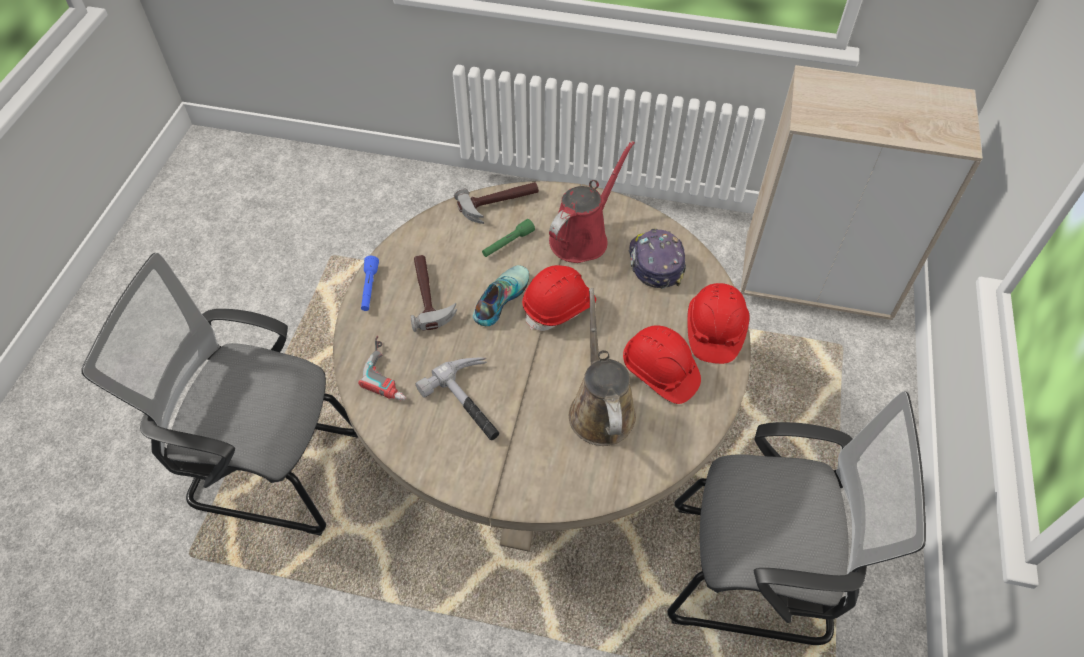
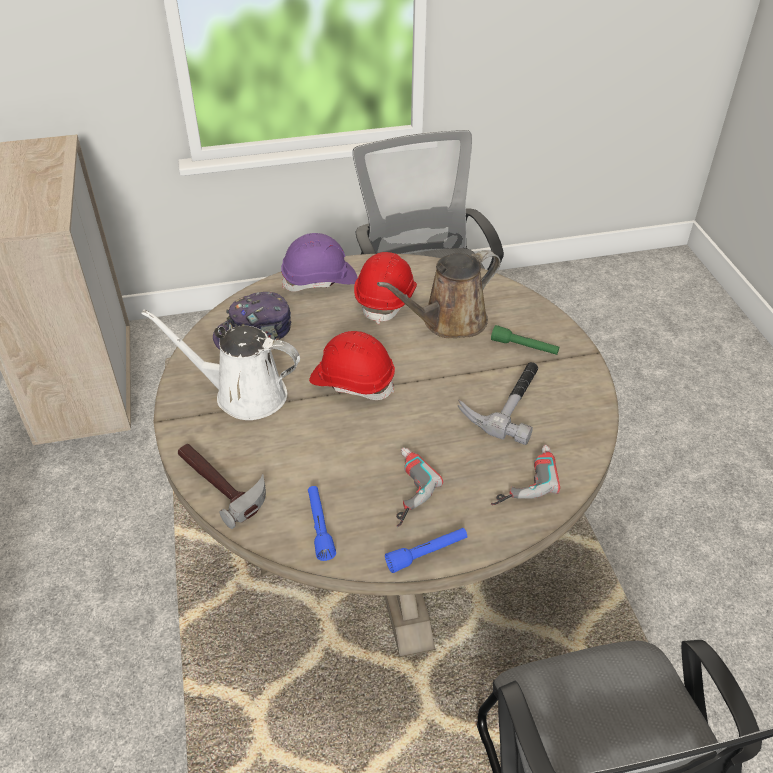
camera: 115 degrees left, 10 degrees down
(430, 242) = (319, 526): none -> blue flashlight
(430, 296) = (402, 489): hammer -> power drill
(499, 298) = (369, 429): shoe -> none
(507, 243) = (284, 452): green flashlight -> green flashlight (524, 347)
(582, 237) = (243, 394): red watering can -> white watering can
(714, 331) = (320, 280): red hard hat -> purple hard hat

